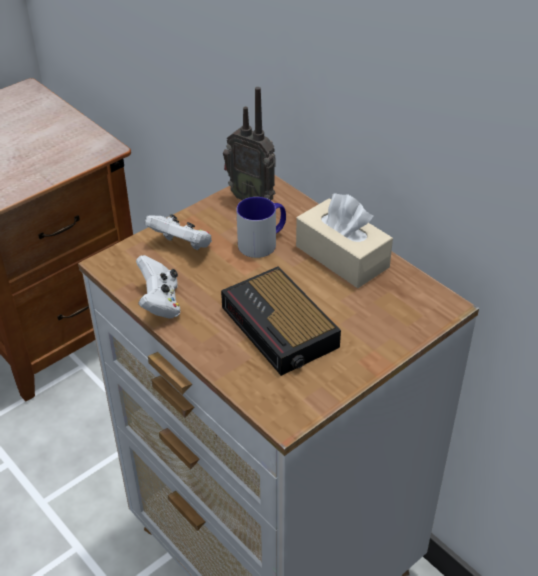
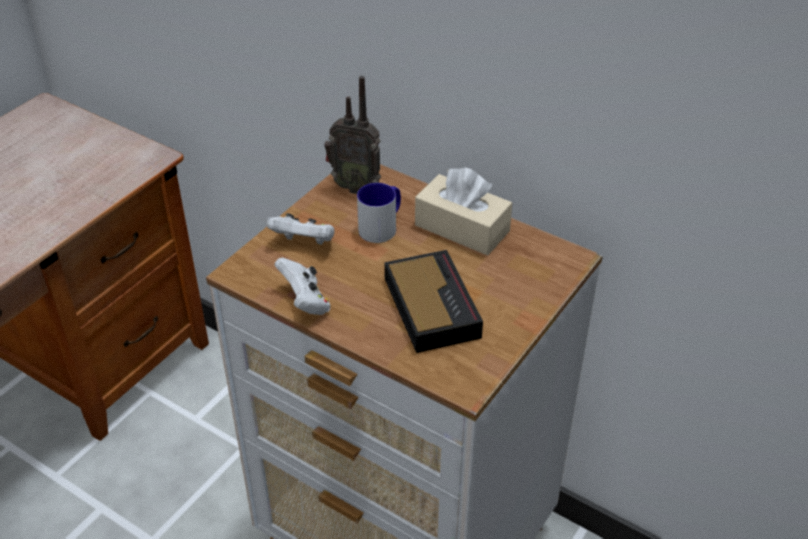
camera: 15 degrees left, 0 degrees up
(281, 328) = (430, 305): alarm clock -> alarm clock turned 150 degrees counterclockwise

